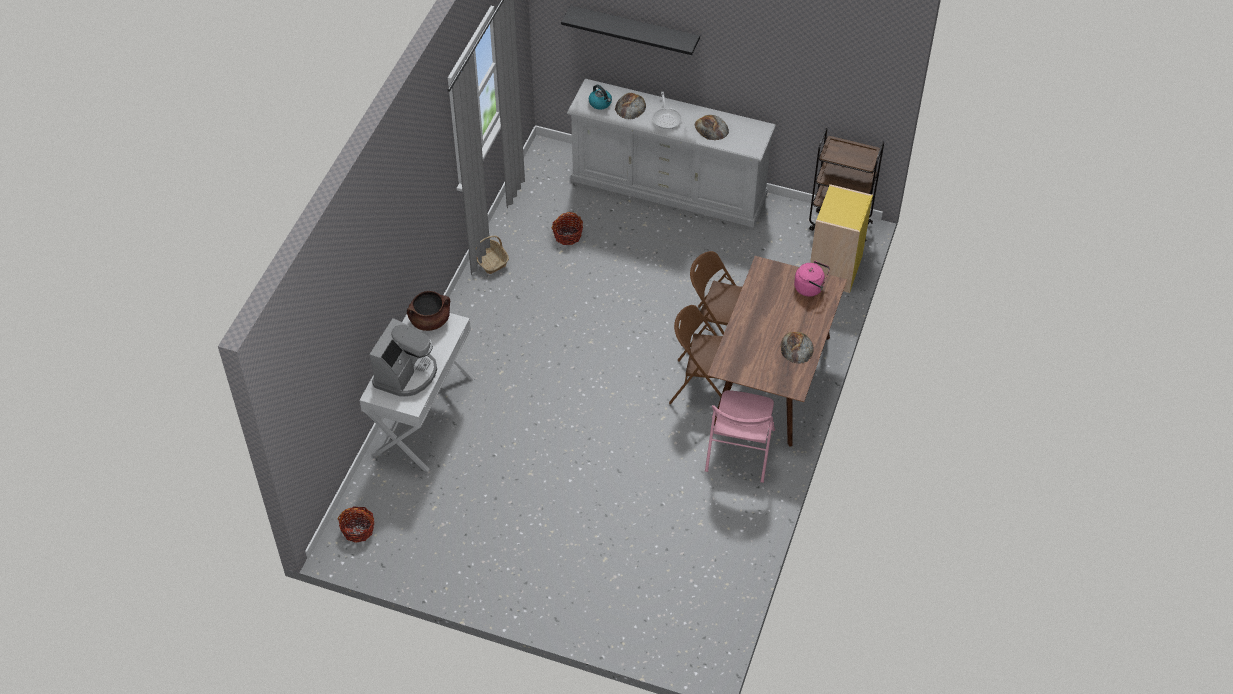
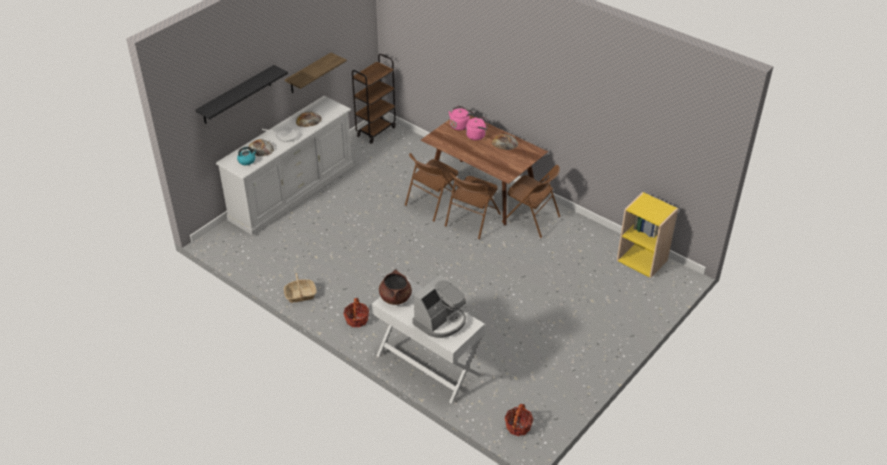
camera: 70 degrees left, 10 degrees down
(406, 374) = (440, 321): coffee machine -> coffee machine turned 90 degrees clockwise
(567, 235) = (303, 249): basket -> basket (356, 319)
(739, 450) = (531, 219): pink chair -> brown chair
(756, 83) = (309, 73): none -> shelf
(796, 312) = (477, 135): none -> pink kettle
(835, 269) = (409, 143): yellow bookcase -> yellow bookcase (642, 260)

